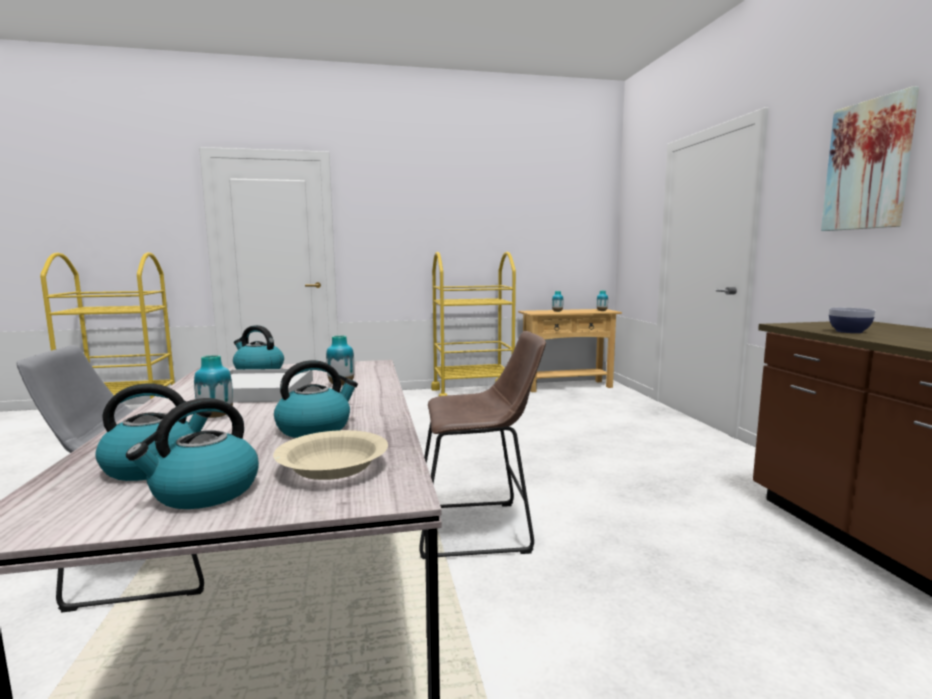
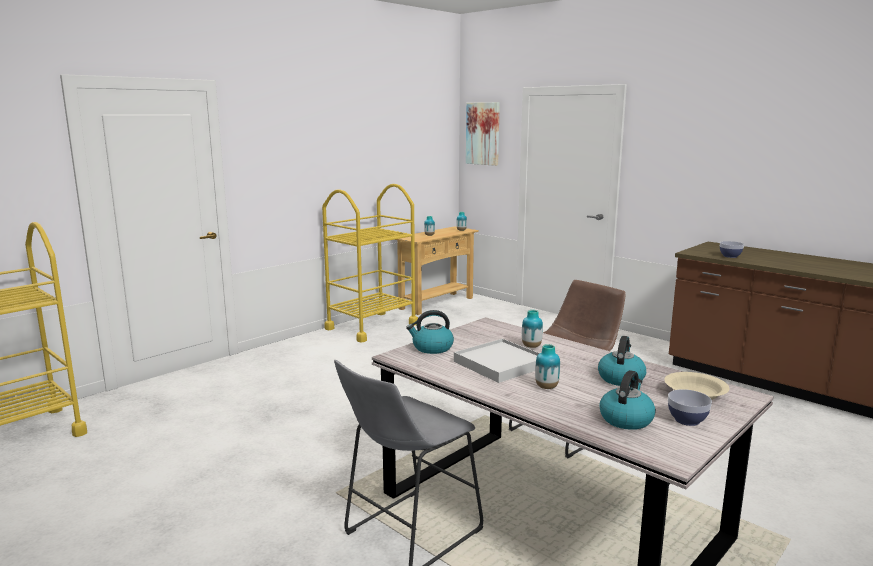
camera: 35 degrees left, 5 degrees up
(204, 492) = (687, 420): kettle -> bowl
(868, 165) = (707, 144): picture -> picture (483, 133)

